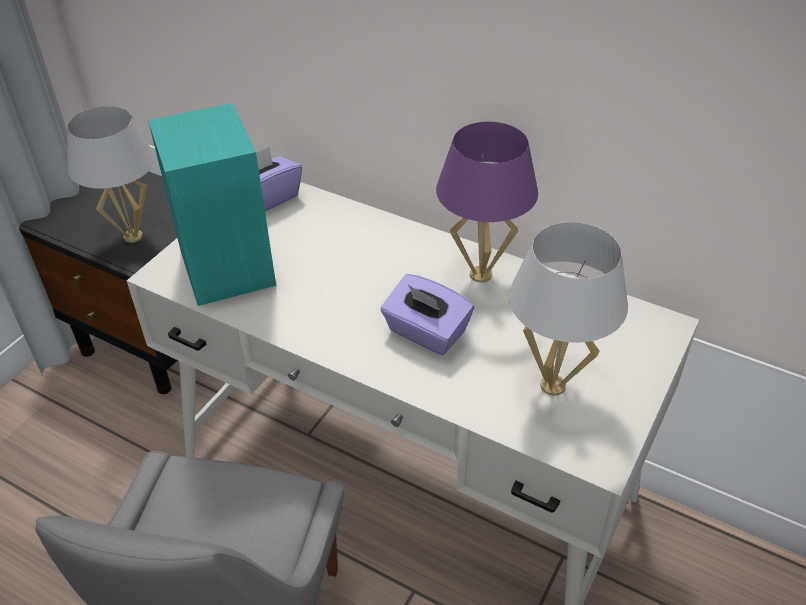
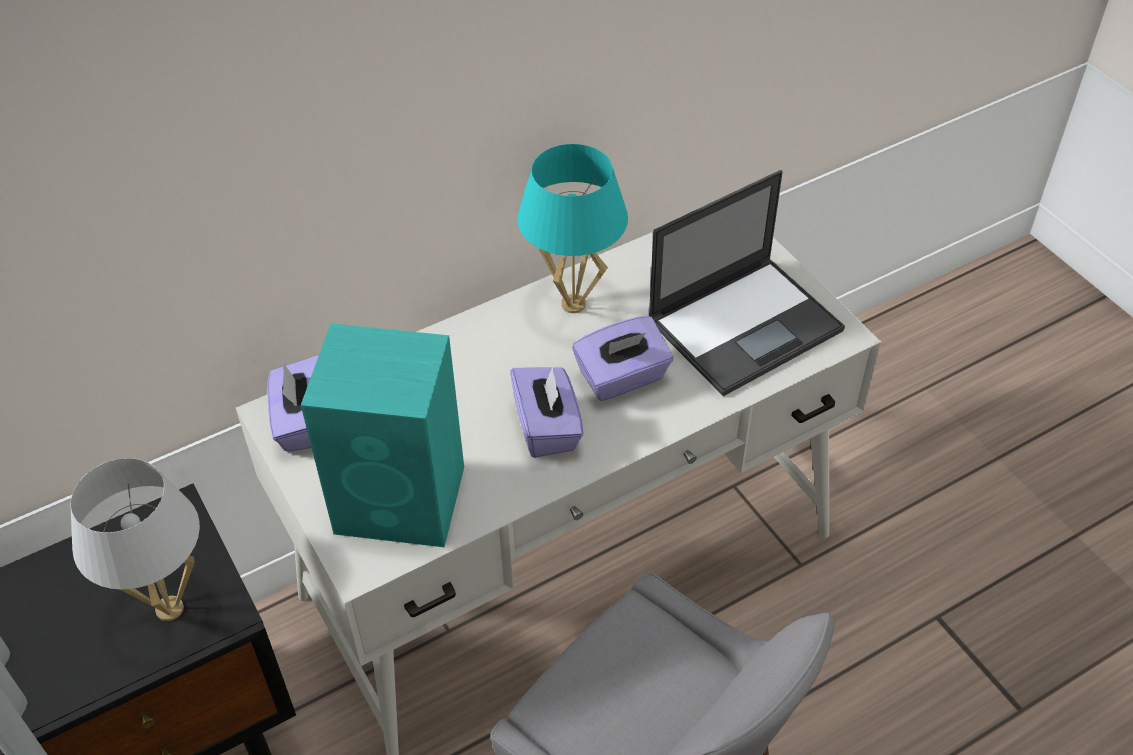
camera: 60 degrees left, 5 degrees up
(343, 312) = (547, 428): none -> purple tissue box
(480, 274) = (573, 304): purple table lamp -> turquoise table lamp
(552, 386) = (746, 324): white table lamp -> laptop

